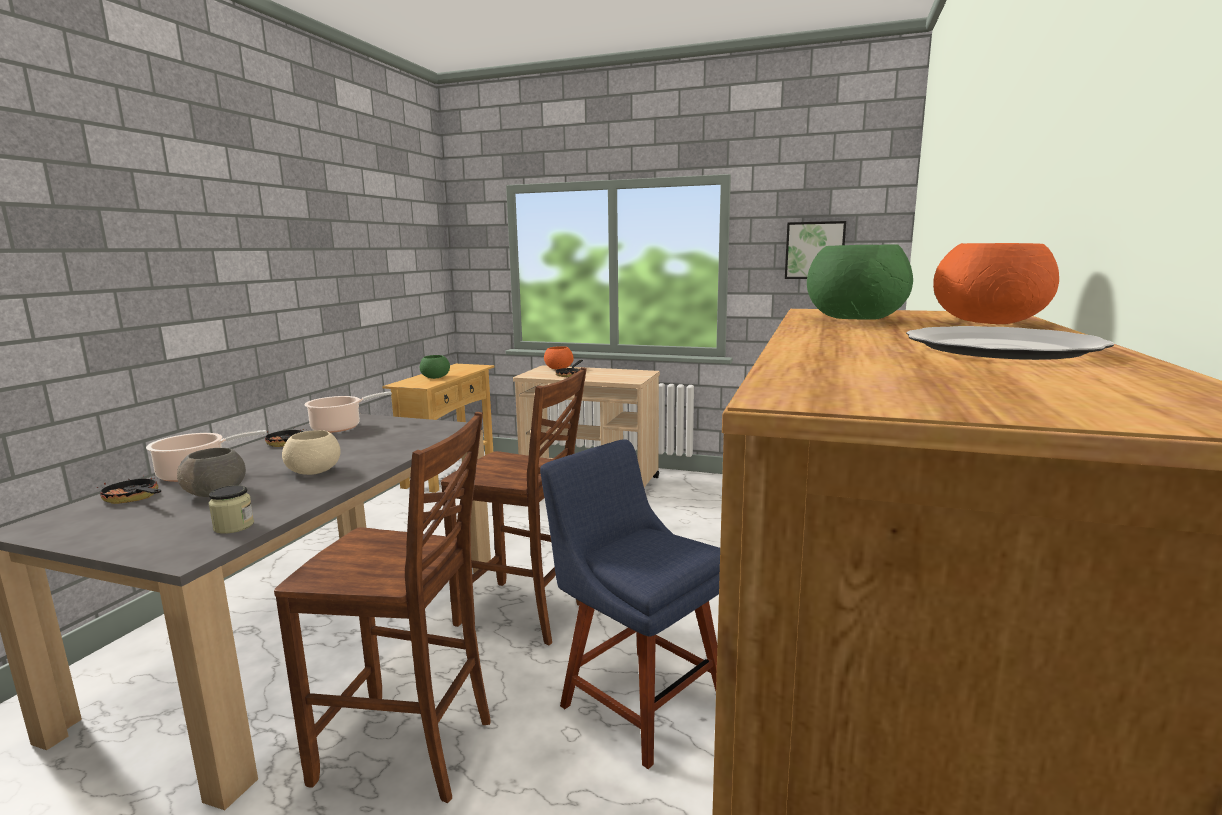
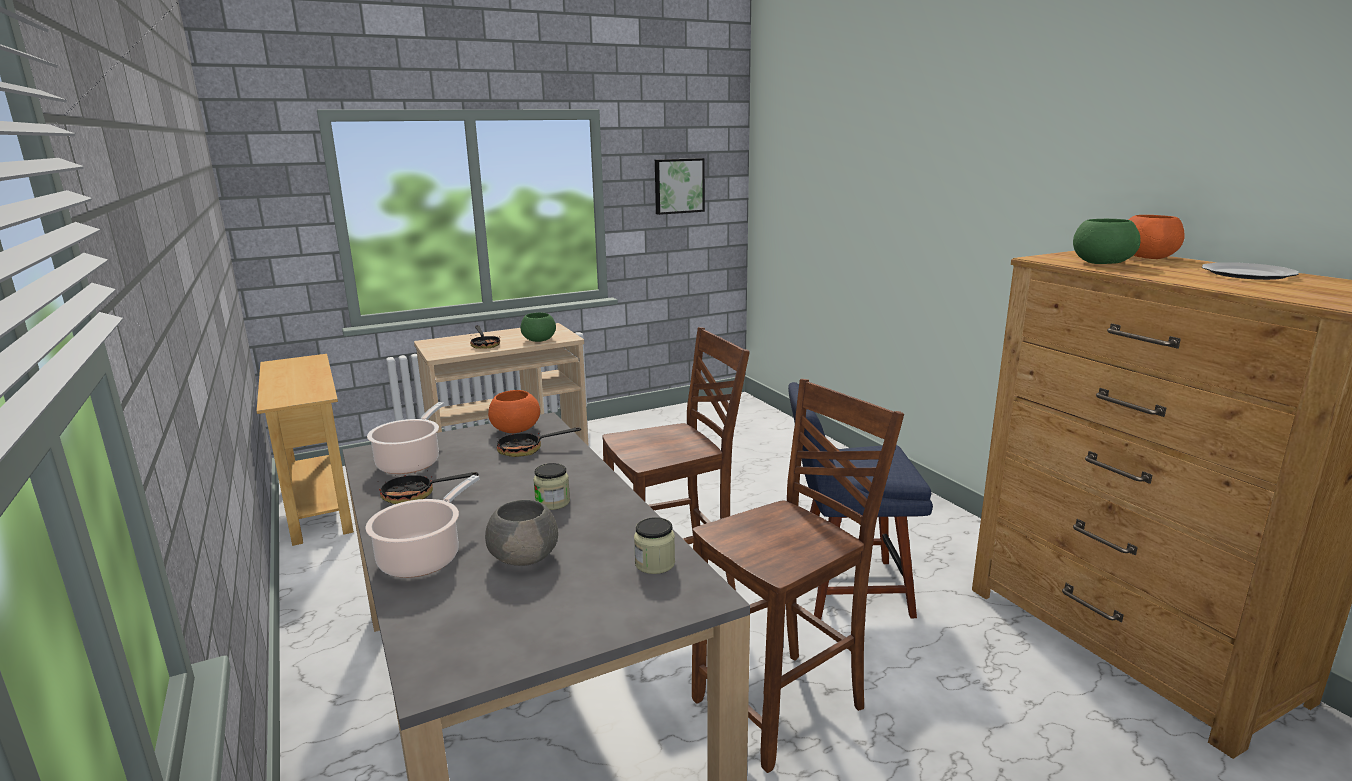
camera: 45 degrees left, 5 degrees up
(134, 498) = (450, 602): frying pan -> frying pan (527, 450)
(315, 471) = (552, 502): beige bowl -> jar
(435, 377) = (299, 384): green bowl -> green bowl (539, 340)
(558, 368) = (448, 341): orange bowl -> orange bowl (514, 430)

